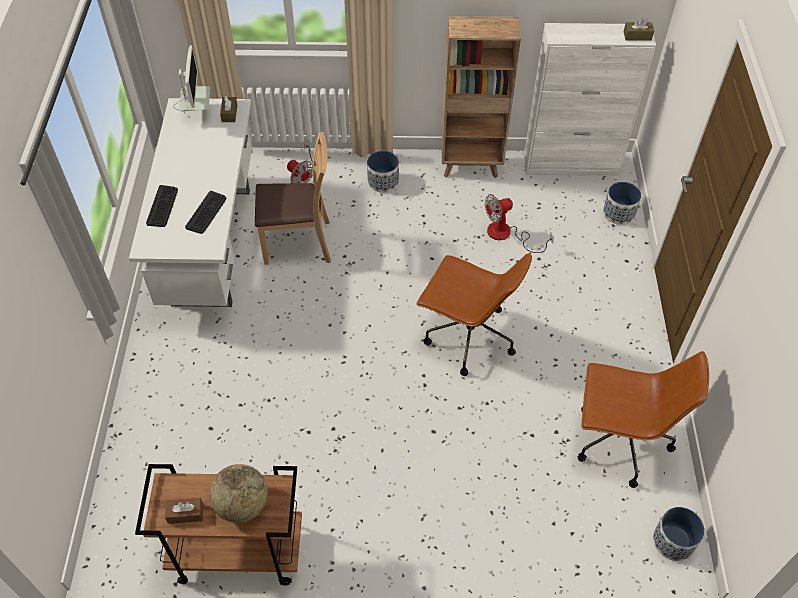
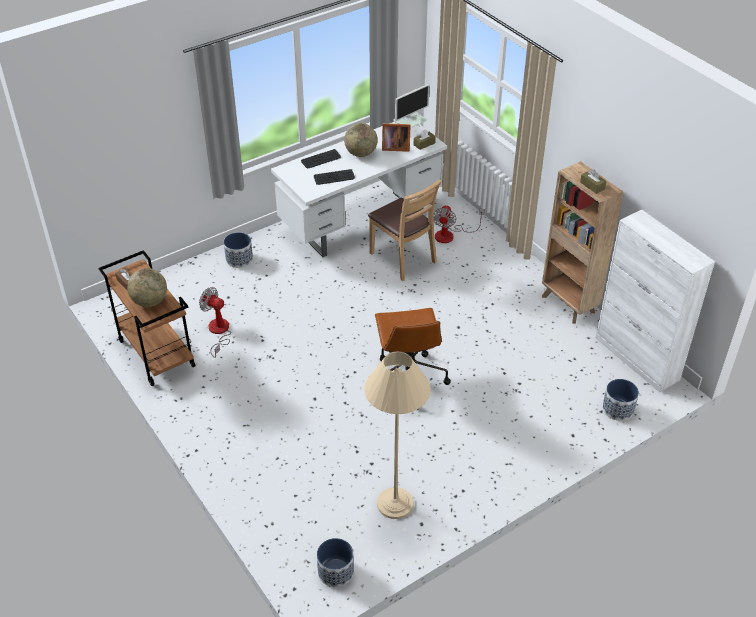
camera: 55 degrees right, 10 degrees down
(189, 169) = (361, 153): none -> globe
(209, 138) = (394, 147): none -> picture frame
(383, 181) = (500, 269): planter -> planter (239, 259)
(507, 235) = (523, 355): fan -> fan (218, 332)
(619, 441) = (395, 503): brown office chair -> beige floor lamp
(637, 36) = (689, 259): brown tissue box -> brown tissue box (592, 186)

